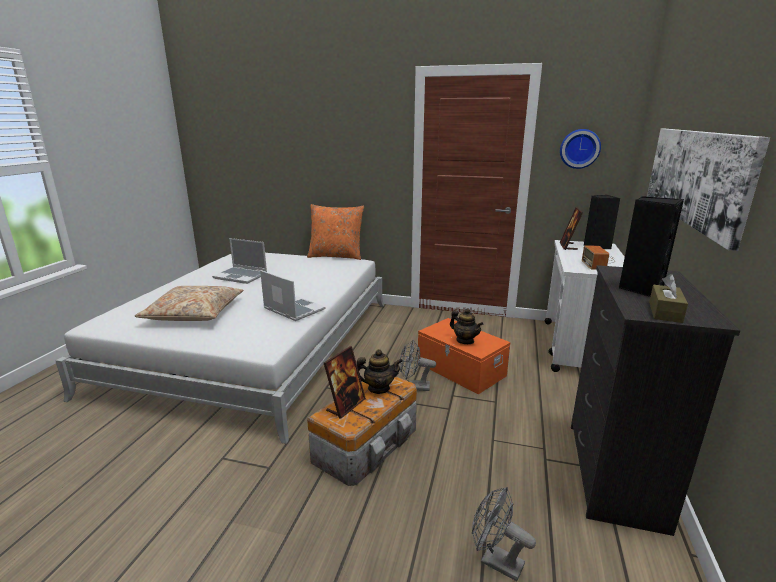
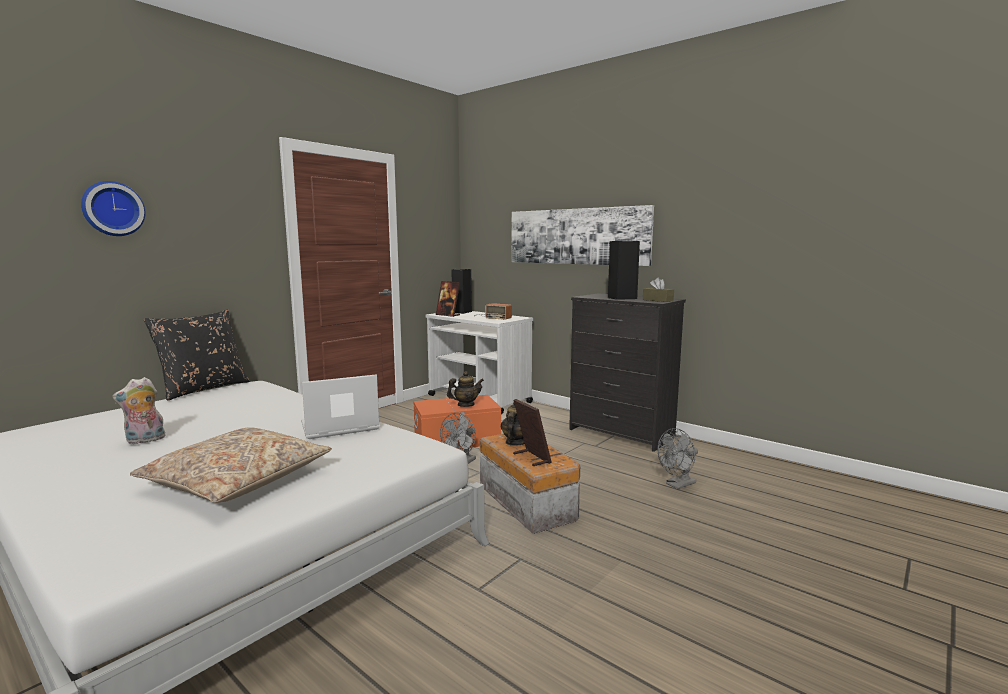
camera: 65 degrees left, 10 degrees down
(241, 276) = (145, 440): laptop -> plush toy
(336, 256) = (203, 388): orange pillow -> black pillow
(579, 148) = (428, 232): wall clock -> wall clock (112, 209)

